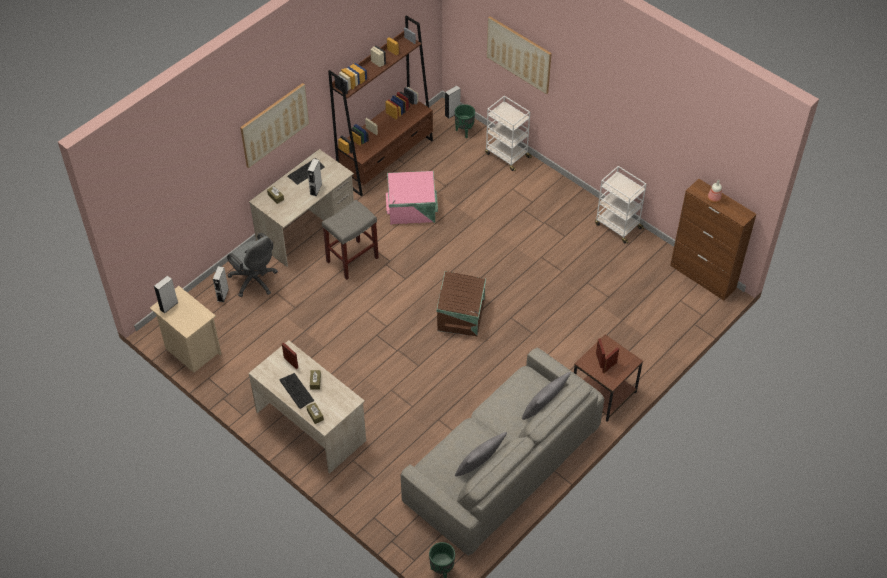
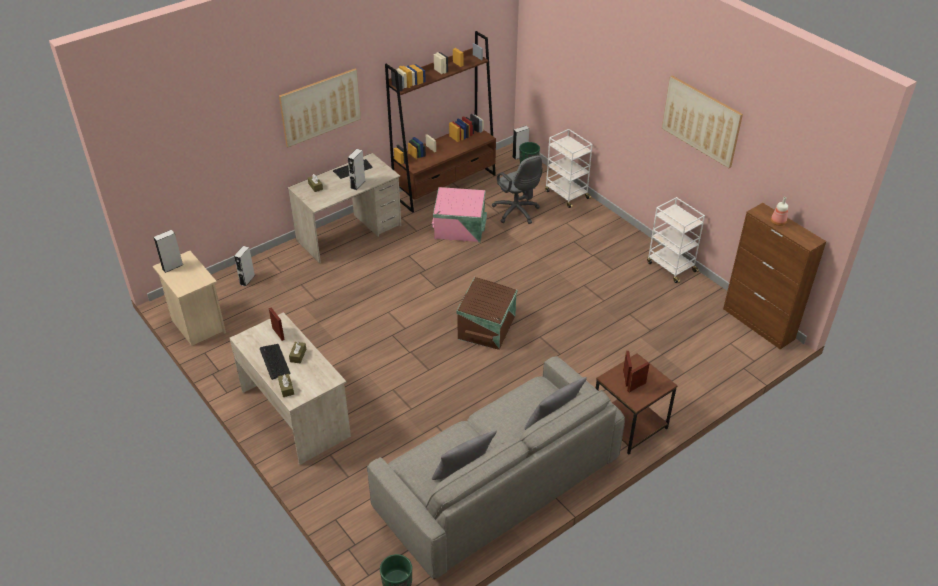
camera: 10 degrees right, 10 degrees down
(255, 281) = (283, 272): grey office chair -> grey office chair (517, 213)
(352, 260) = (386, 265): grey stool -> none
(519, 54) = (585, 78): picture -> picture (701, 121)

